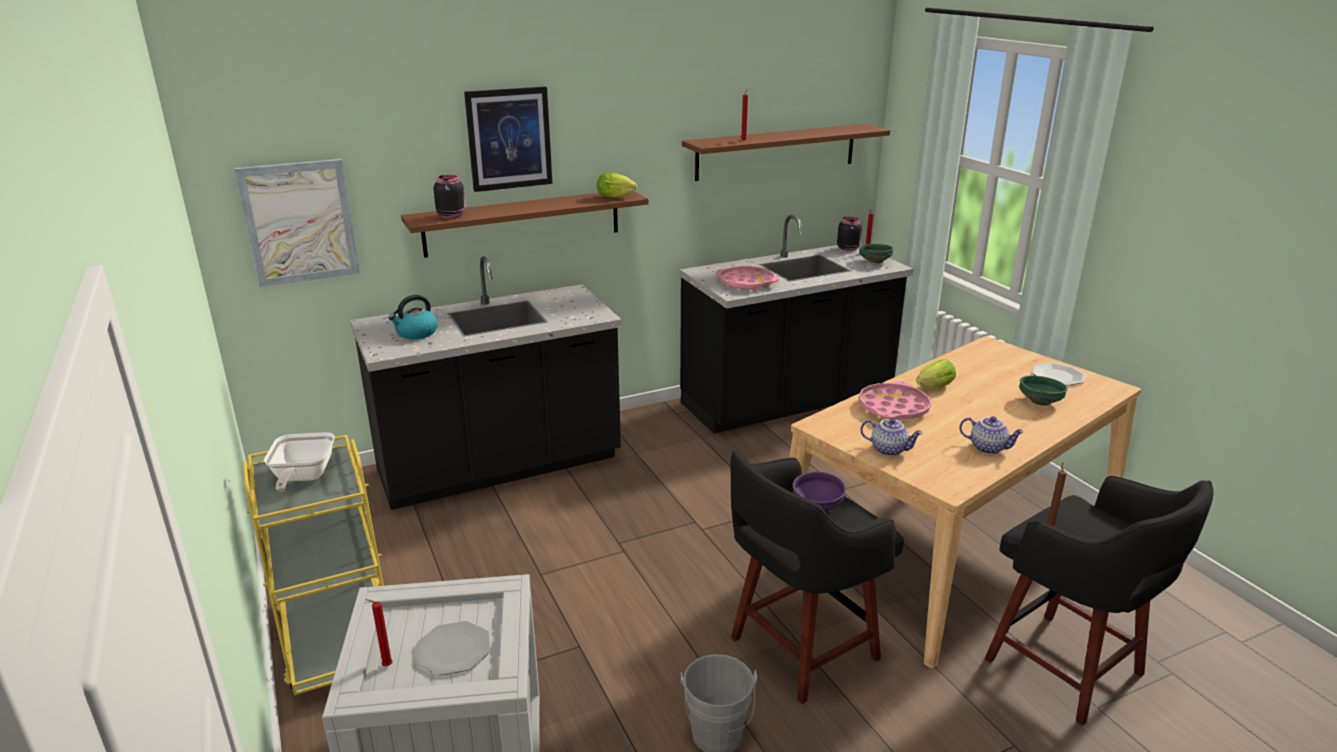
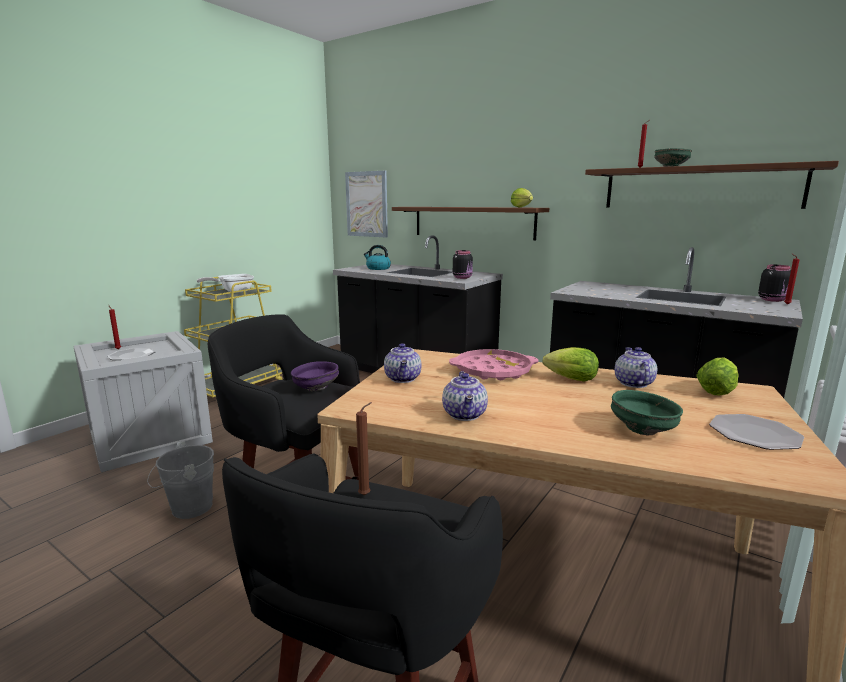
camera: 60 degrees right, 10 degrees down
(452, 215) = (421, 206): black jar -> black jar (463, 277)
(509, 139) = (469, 163): picture -> none
(746, 283) = (598, 291): pink tray -> none
(874, 261) = (770, 308): green bowl -> green bowl (671, 167)
(956, 371) = (633, 383): none -> teapot
(985, 354) = (717, 390): none -> lettuce

